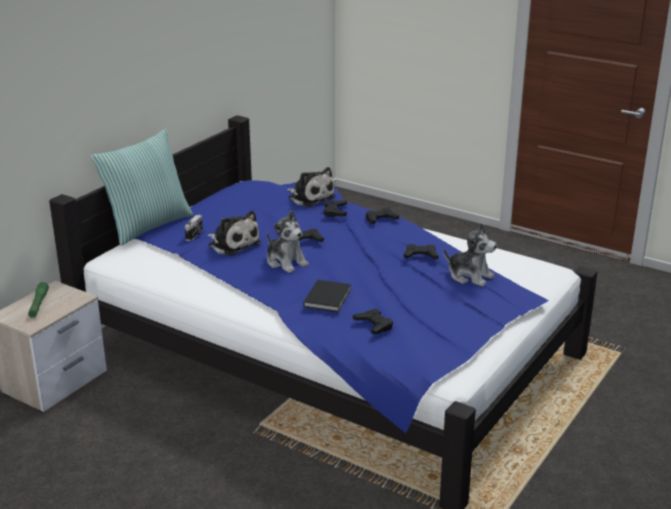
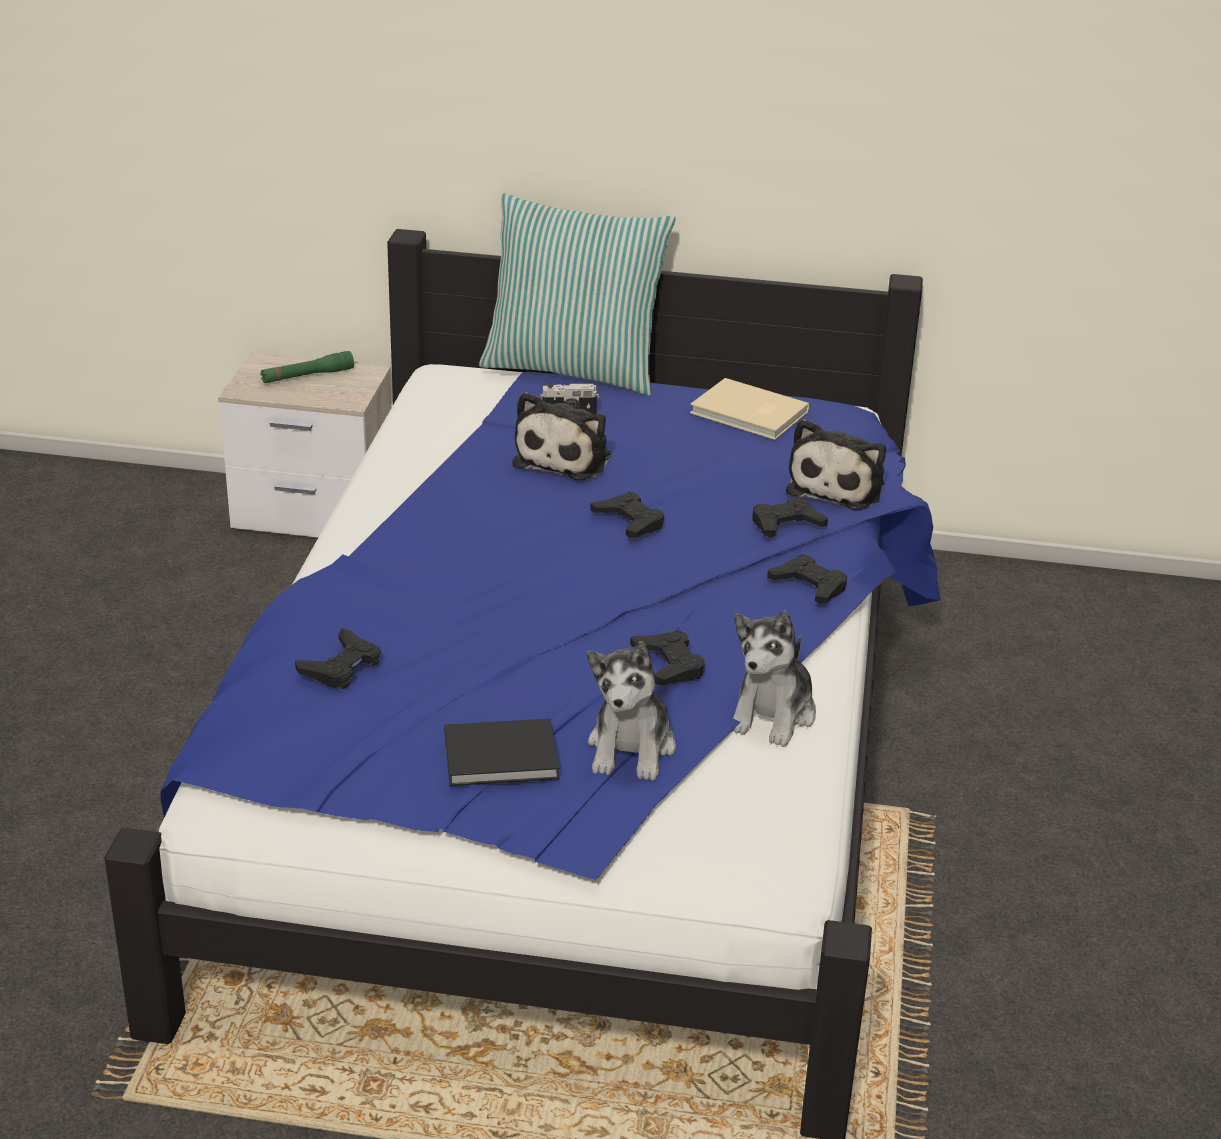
camera: 65 degrees right, 5 degrees up
(234, 199) = (749, 414): none -> beige book
(286, 262) = (531, 524): plush toy -> plush toy (773, 714)
(328, 297) = (415, 596): black book -> black book (504, 758)

